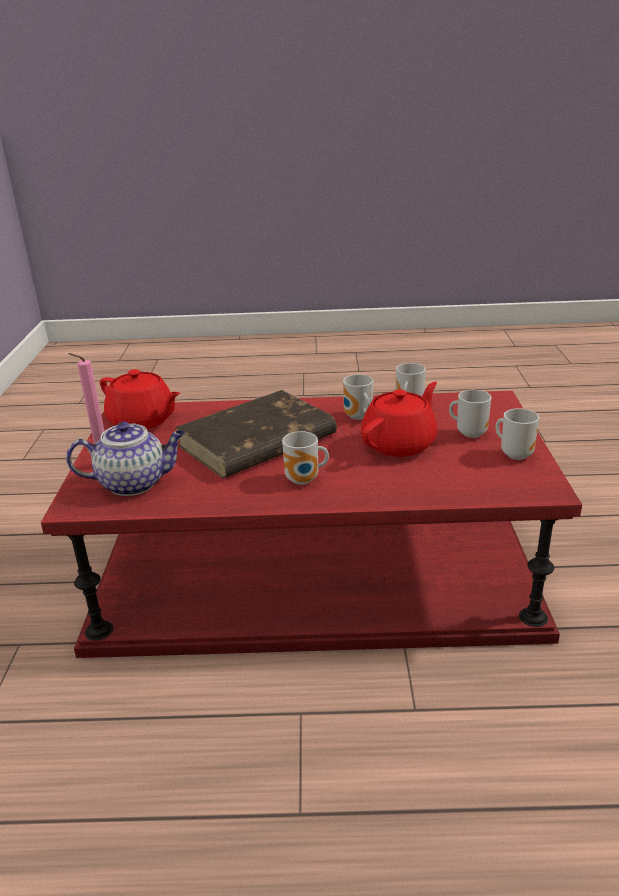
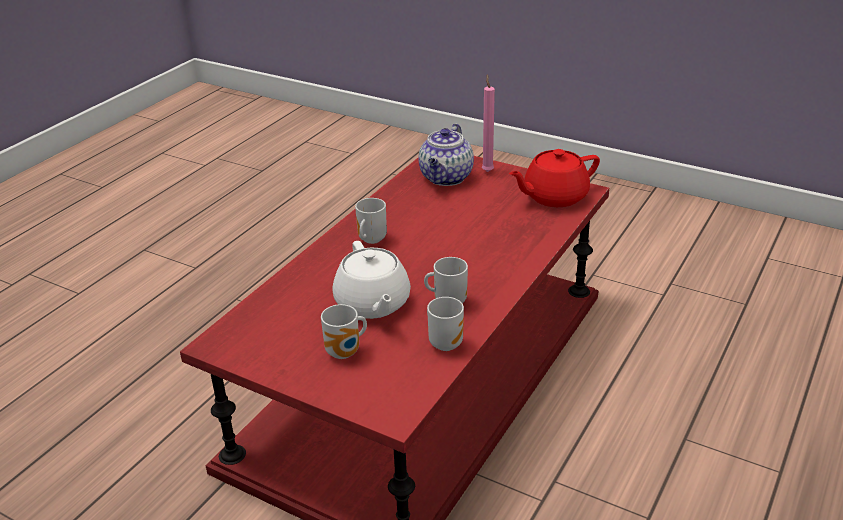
camera: 120 degrees right, 5 degrees up
(256, 441) = (458, 237): brown book -> none
(400, 444) = (372, 304): red teapot -> white teapot
(515, 454) = (281, 359): mug -> none

